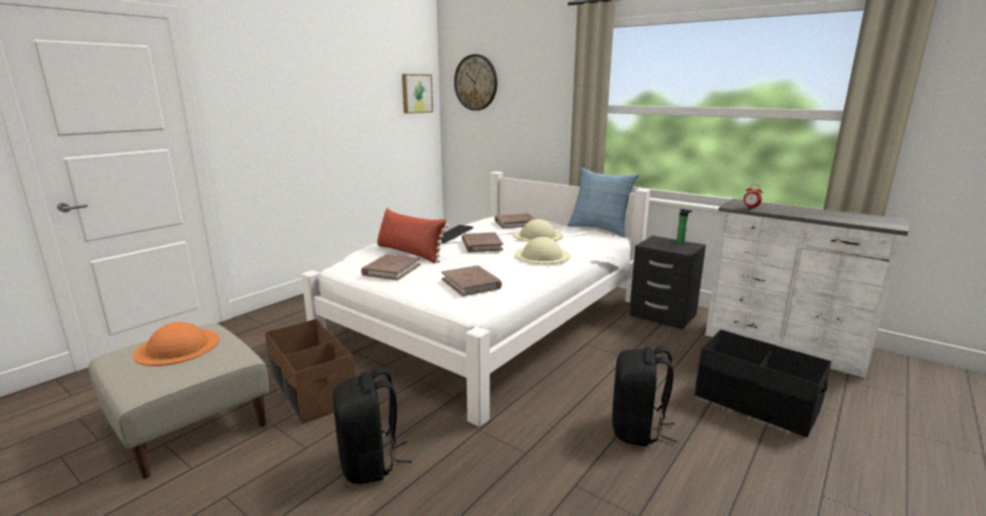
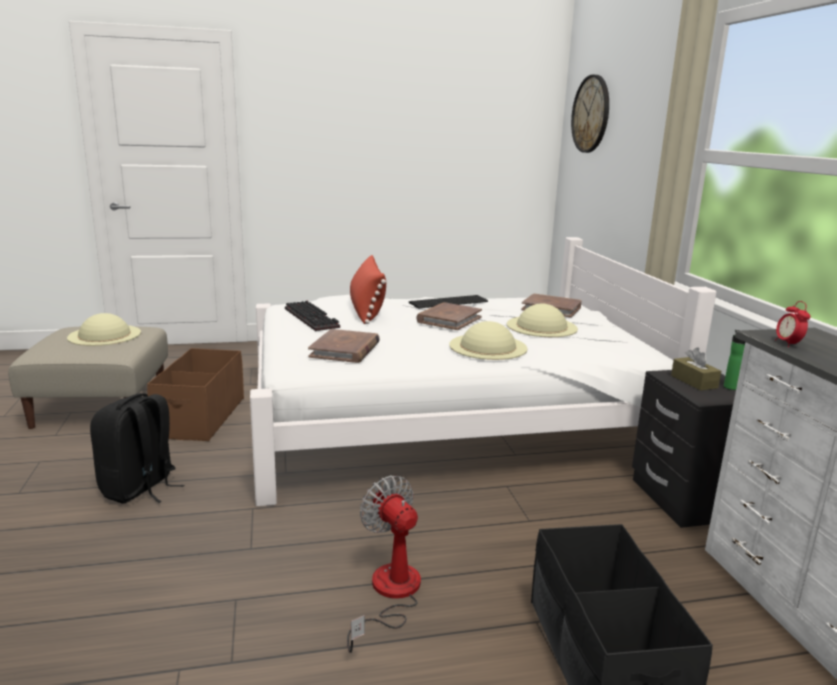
camera: 40 degrees right, 0 degrees up
(177, 346) = (104, 335): orange hat -> beige hat
(391, 269) = (313, 318): brown book -> keyboard
(416, 93) = (520, 127): picture -> none
(600, 229) = (651, 341): pillow -> none
(638, 430) = (389, 594): black backpack -> fan
(663, 244) = (694, 381): none -> brown tissue box

